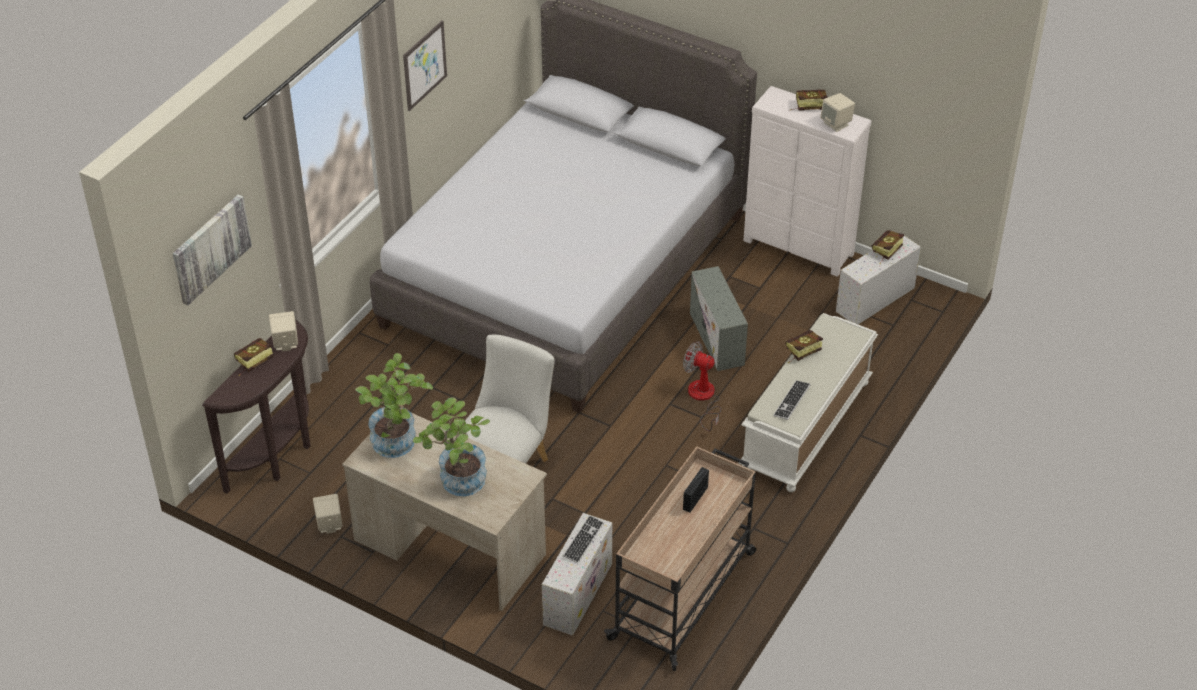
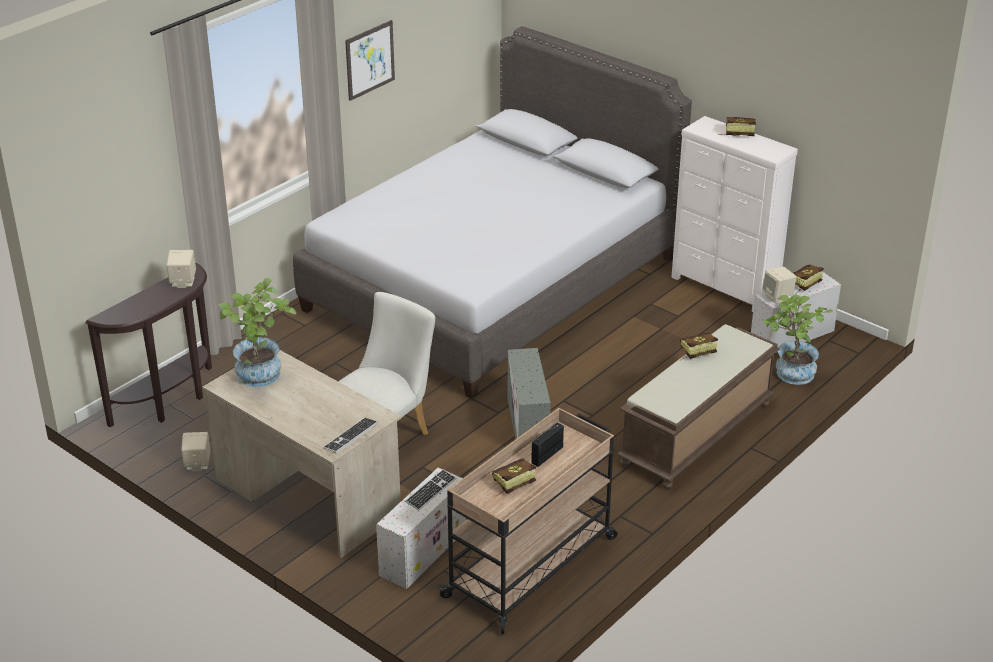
camera: 10 degrees right, 10 degrees down
(210, 248) = (110, 165): picture -> none
(251, 363) = (144, 294): book -> book (510, 485)
(457, 483) = (309, 414): potted plant -> potted plant (790, 375)
(703, 398) = (597, 399): fan -> none
(717, 339) = (625, 353): grey storage box -> grey storage box (528, 425)
(791, 401) = (675, 392): keyboard -> keyboard (351, 436)
(806, 427) = (697, 435): white bench -> brown bench
(836, 124) = (761, 148): beige speaker -> beige speaker (777, 297)

